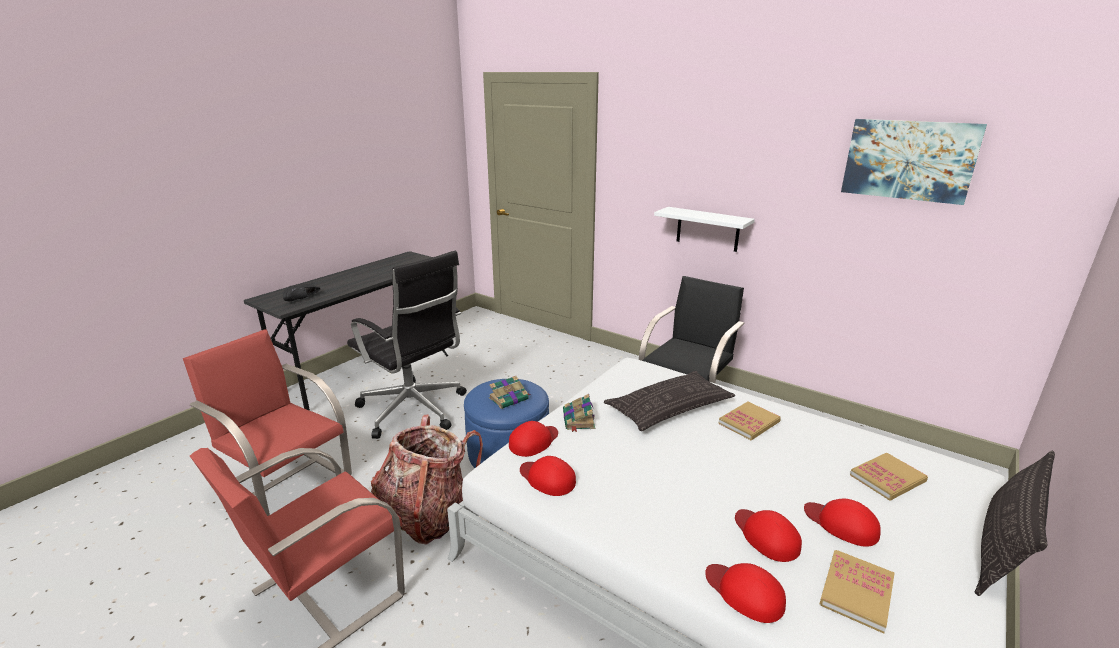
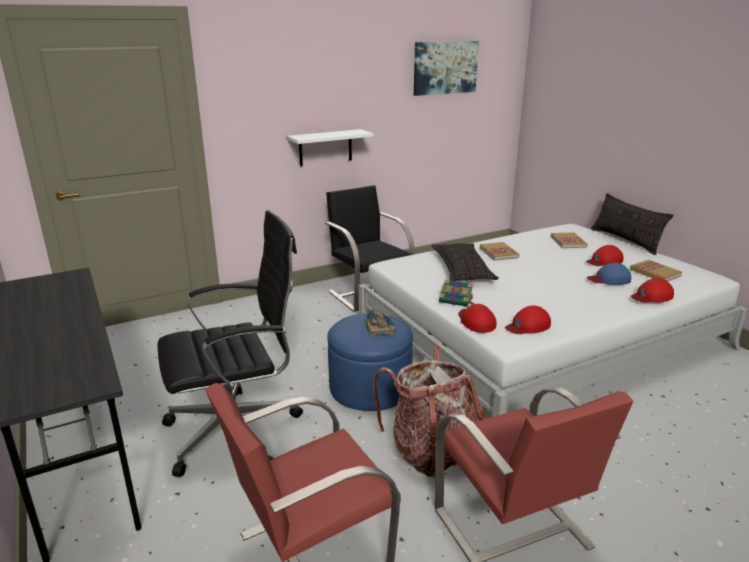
camera: 65 degrees left, 0 degrees up
(303, 299) = (77, 368): black shoe -> none
(766, 536) = (609, 279): red cap -> blue cap

